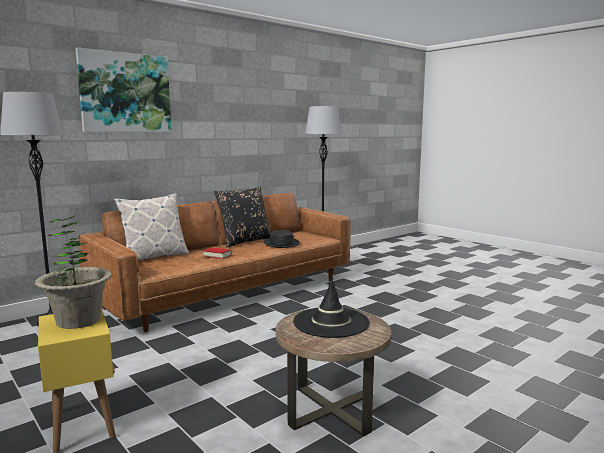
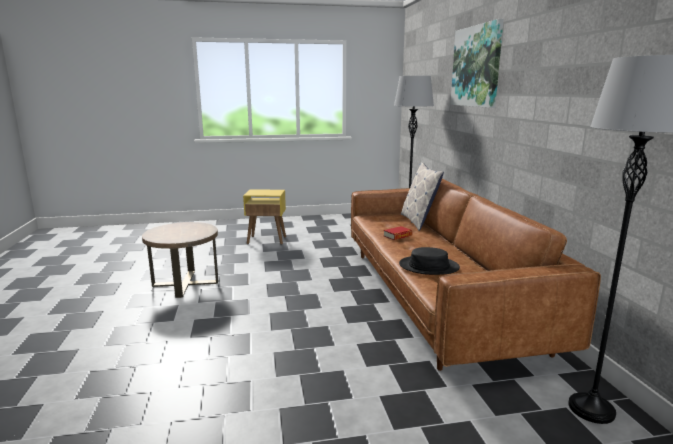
camera: 120 degrees right, 5 degrees up
(78, 321) = (266, 192): potted plant -> none
(245, 241) = (463, 255): black pillow -> none
(331, 322) = (186, 232): black hat -> none

